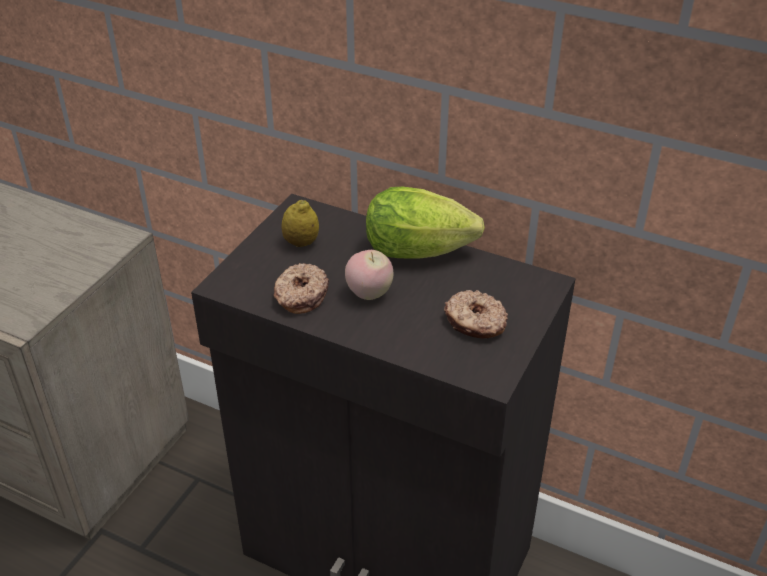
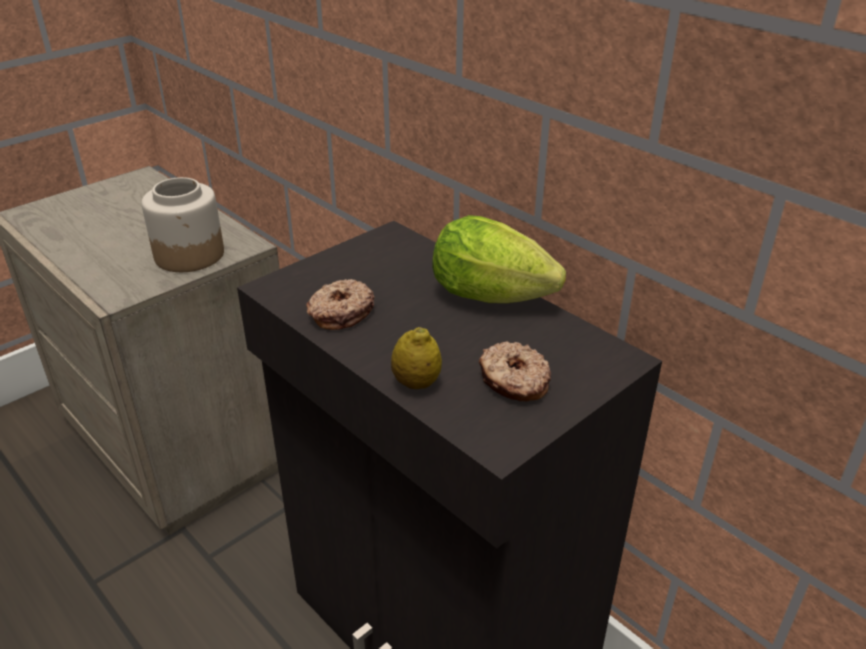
camera: 20 degrees right, 5 degrees down
(69, 260) = (190, 254): none -> jar
(301, 243) = (373, 265): lemon -> lemon (416, 383)
(369, 294) = (412, 326): apple -> none

